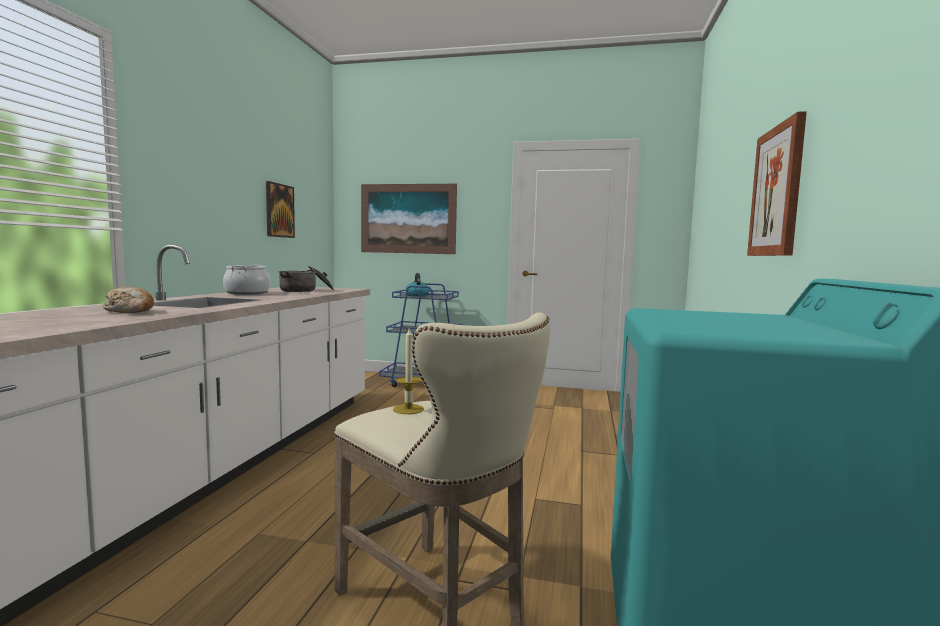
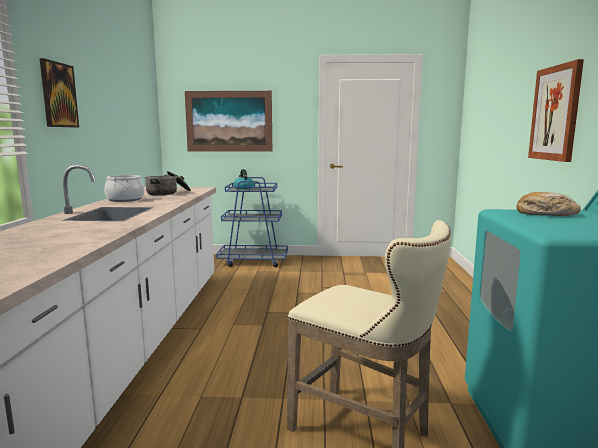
camera: 10 degrees left, 5 degrees up
(130, 311) = (76, 229): bread -> bread (545, 213)
(279, 210) = (124, 120): picture -> picture (58, 95)
(408, 409) = (342, 294): candle -> none

